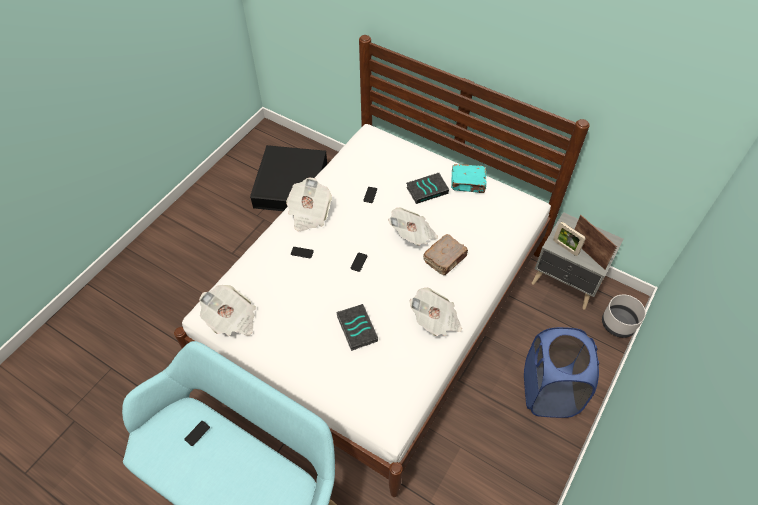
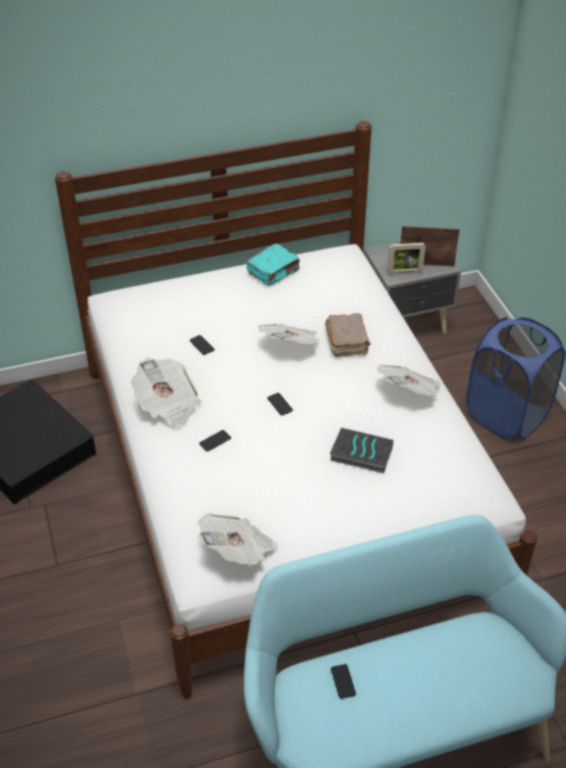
camera: 50 degrees left, 10 degrees down
(427, 189) = (247, 302): book -> none
(618, 324) = (483, 323): grey planter -> none

